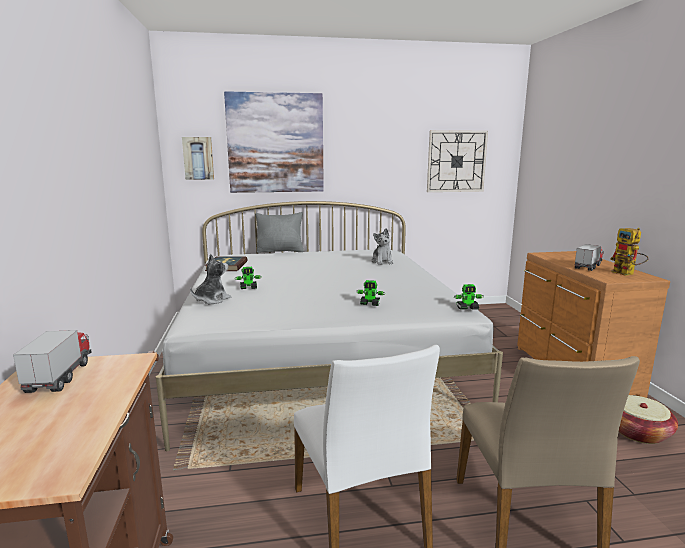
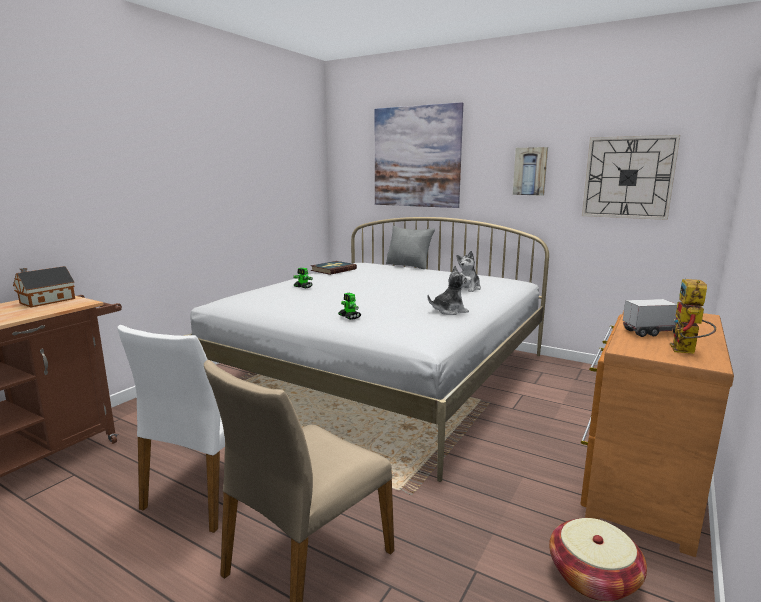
camera: 40 degrees right, 0 degrees up
(60, 376) = (45, 301): toy truck -> toy house
(198, 158) = (353, 172): picture -> picture (530, 171)
(211, 300) = (261, 290): plush toy -> plush toy (449, 311)
(467, 308) = (426, 342): toy robot -> none

